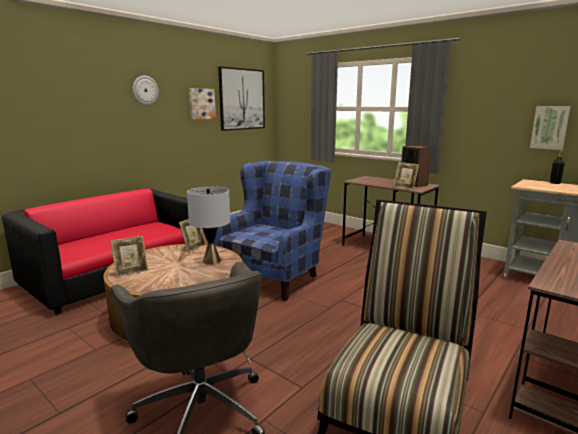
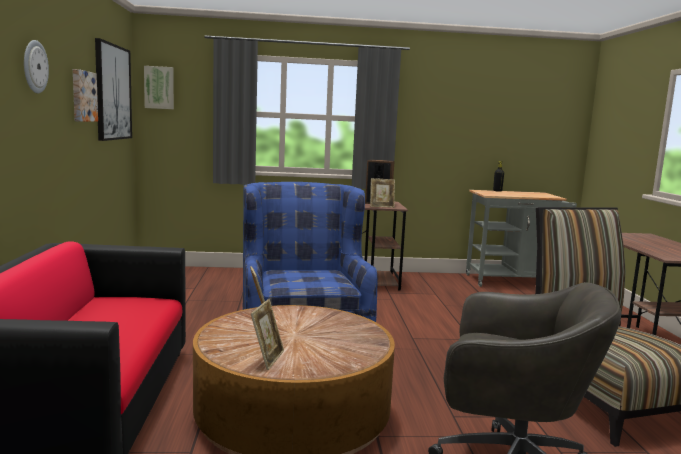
camera: 45 degrees left, 5 degrees down
(212, 261) = (323, 320): grey table lamp -> none
(550, 127) = (486, 140): picture -> picture (159, 87)

